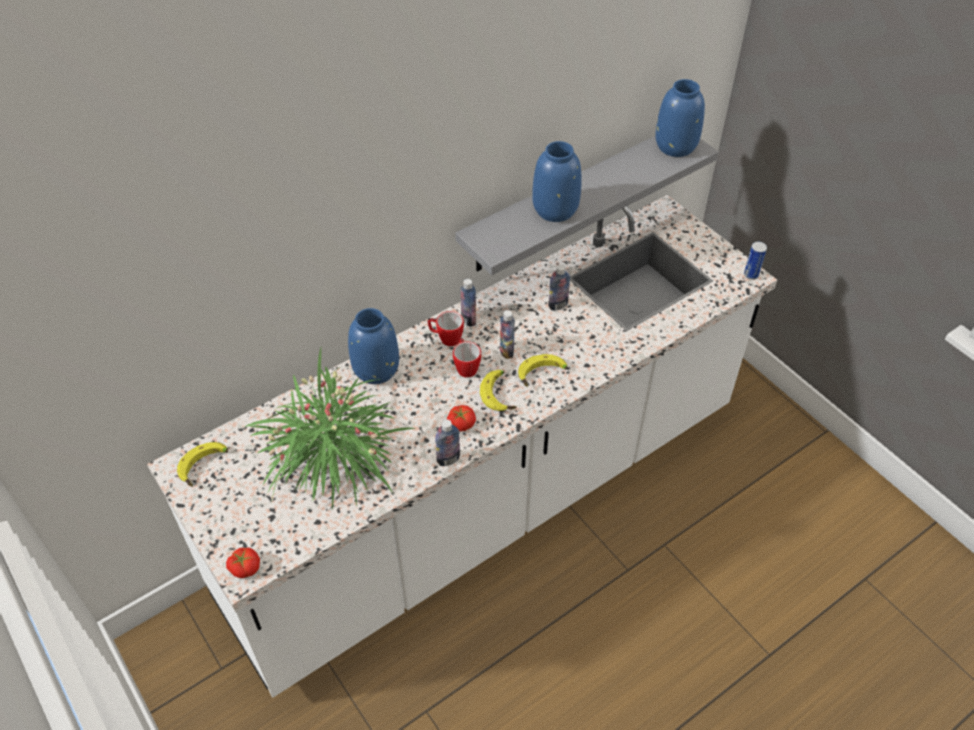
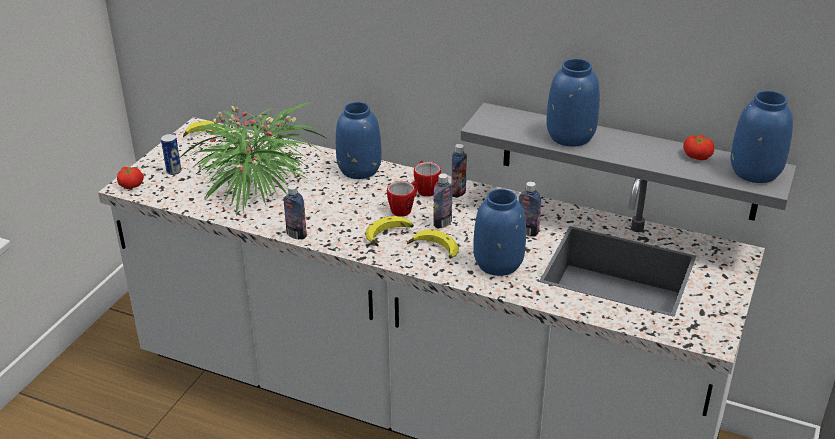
camera: 60 degrees right, 15 degrees down
(460, 423) = (339, 228): tomato -> tomato (697, 155)
(588, 344) = (498, 264): none -> blue vase
(751, 275) = (715, 340): can -> can (174, 171)

